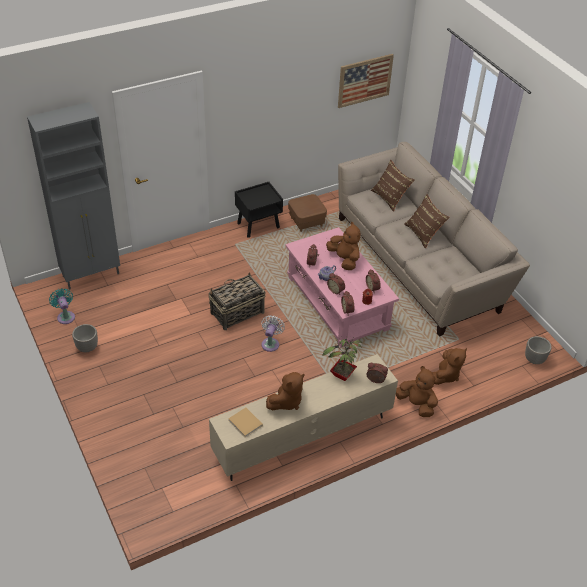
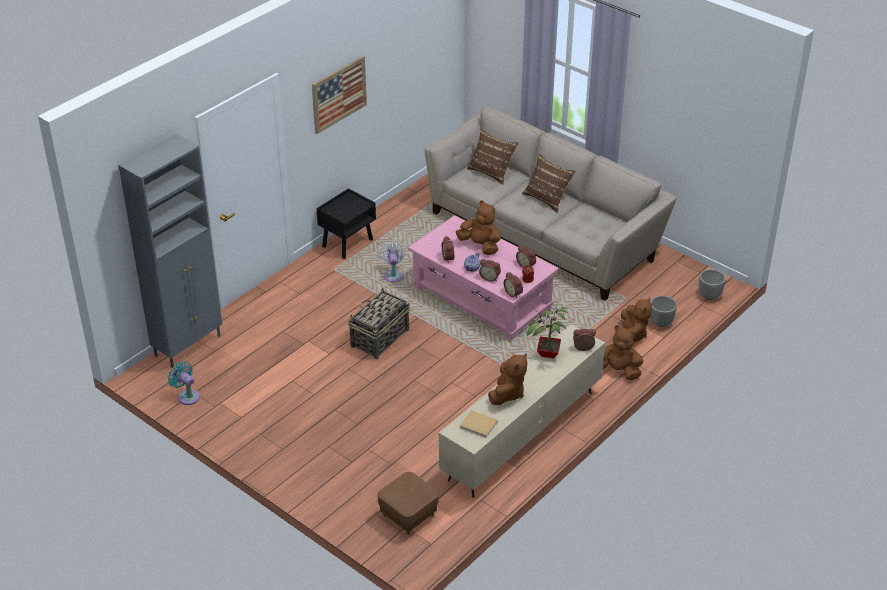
camera: 20 degrees left, 5 degrees down
(87, 348) = (234, 420): planter -> planter (661, 323)
(271, 343) = (435, 357): white fan -> white fan (393, 275)
(306, 222) = (399, 225): brown ottoman -> brown ottoman (408, 515)
(365, 80) = (427, 48): picture -> picture (339, 94)

